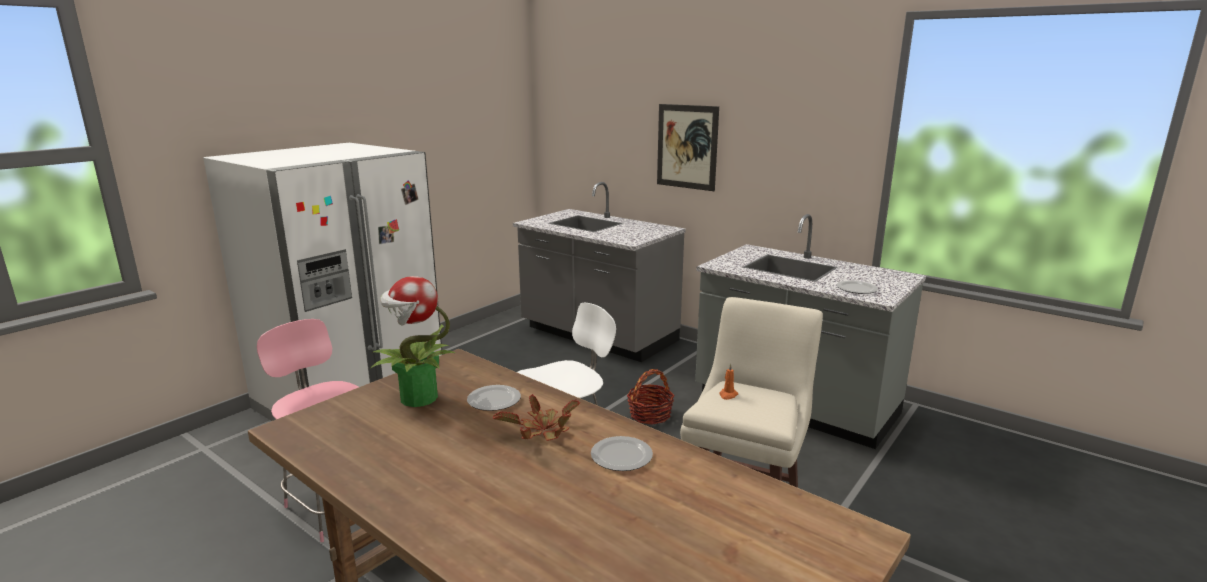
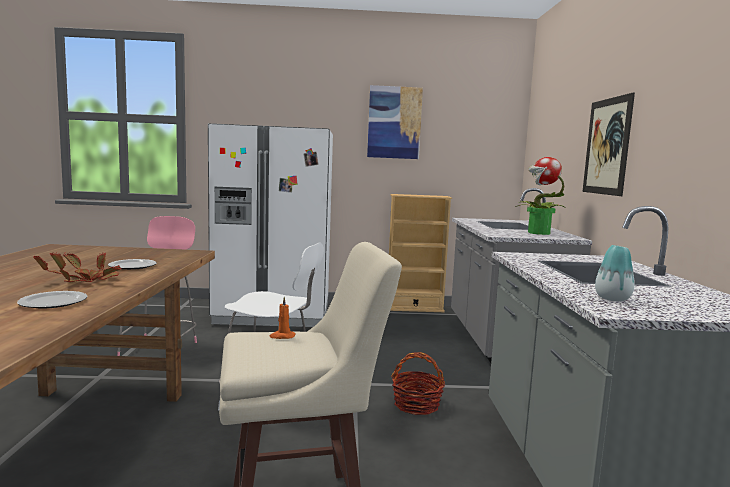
camera: 50 degrees right, 10 degrees down
(415, 116) = (394, 122): none -> picture
(417, 398) = (119, 255): potted plant -> potted plant (538, 233)
(470, 331) = (414, 308): none -> beige bookcase
(857, 289) = (612, 299): plate -> vase

